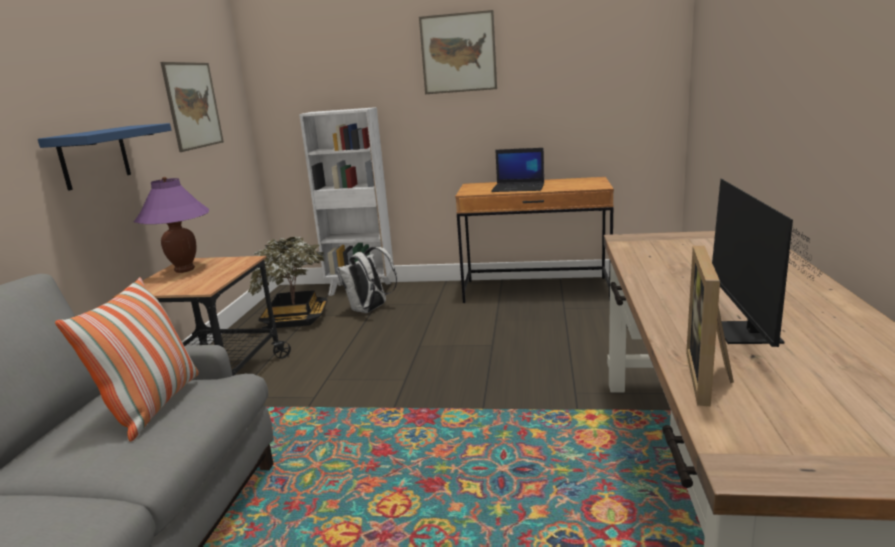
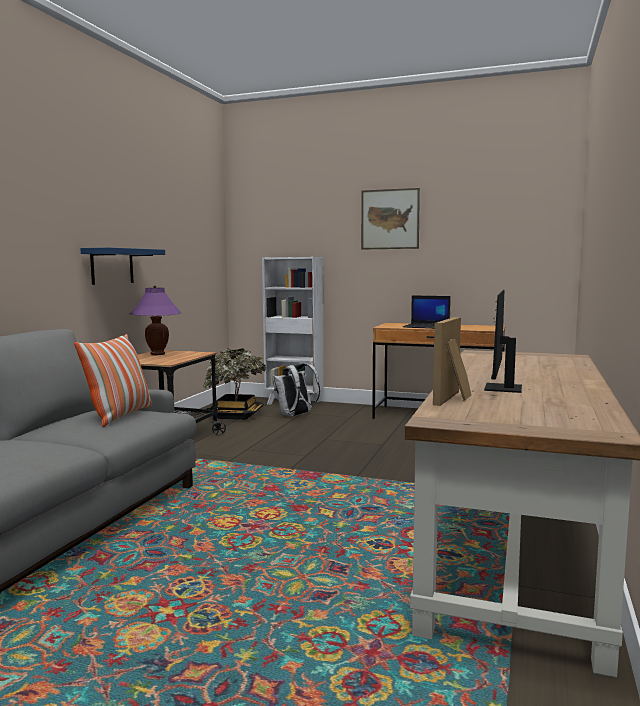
camera: 10 degrees right, 10 degrees down
(193, 105) = (185, 243): picture -> none

